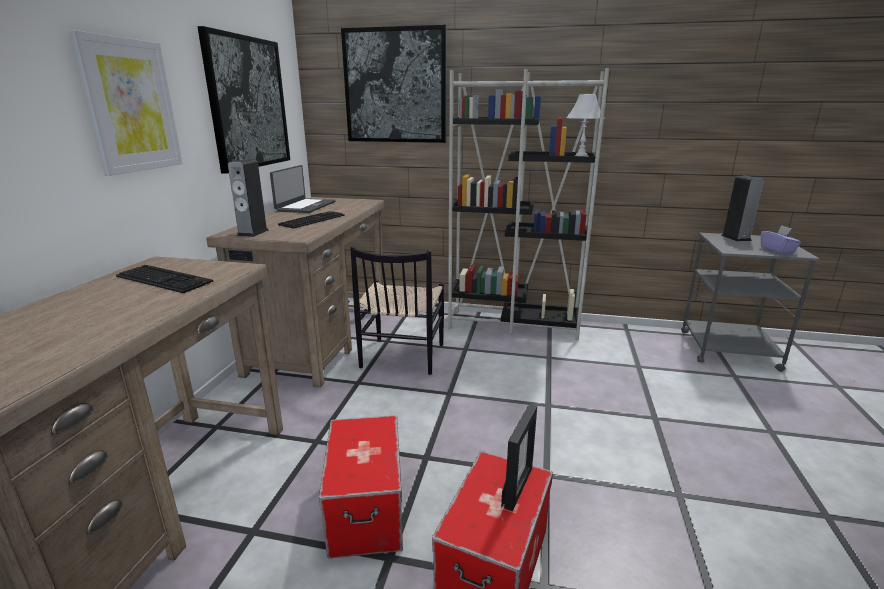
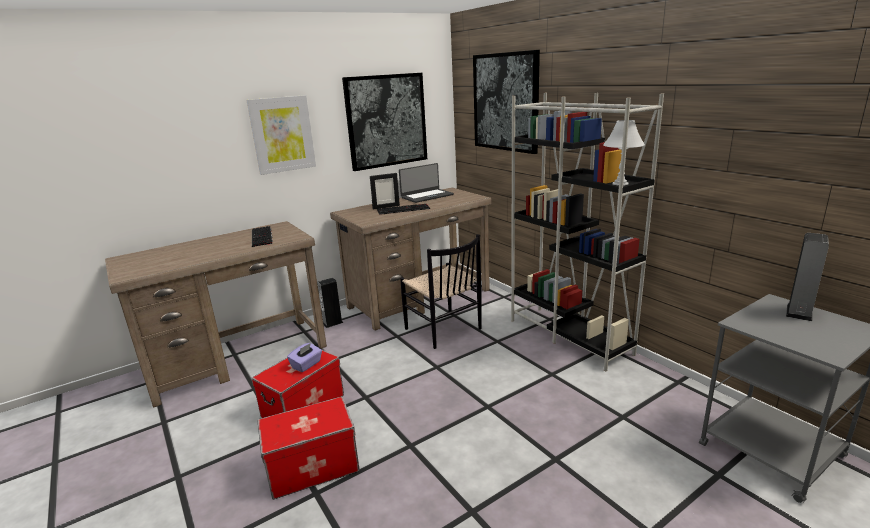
camera: 45 degrees right, 0 degrees up
(253, 233) = (354, 214): speaker -> speaker (332, 323)
(401, 358) = (444, 330): black chair -> black chair turned 90 degrees counterclockwise
(517, 487) = (324, 422): picture frame -> picture frame (386, 207)
(777, 250) = (808, 341): purple tissue box -> purple tissue box (307, 365)

